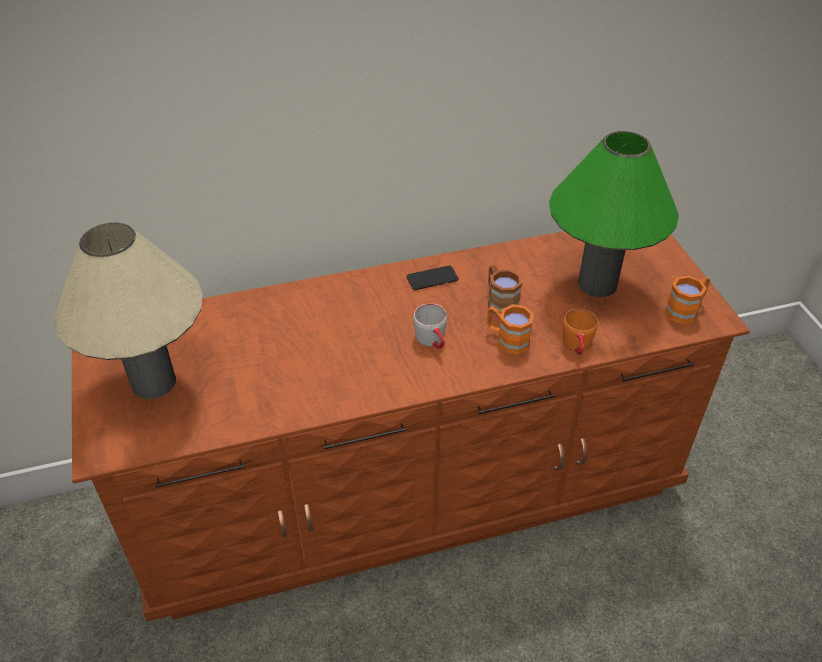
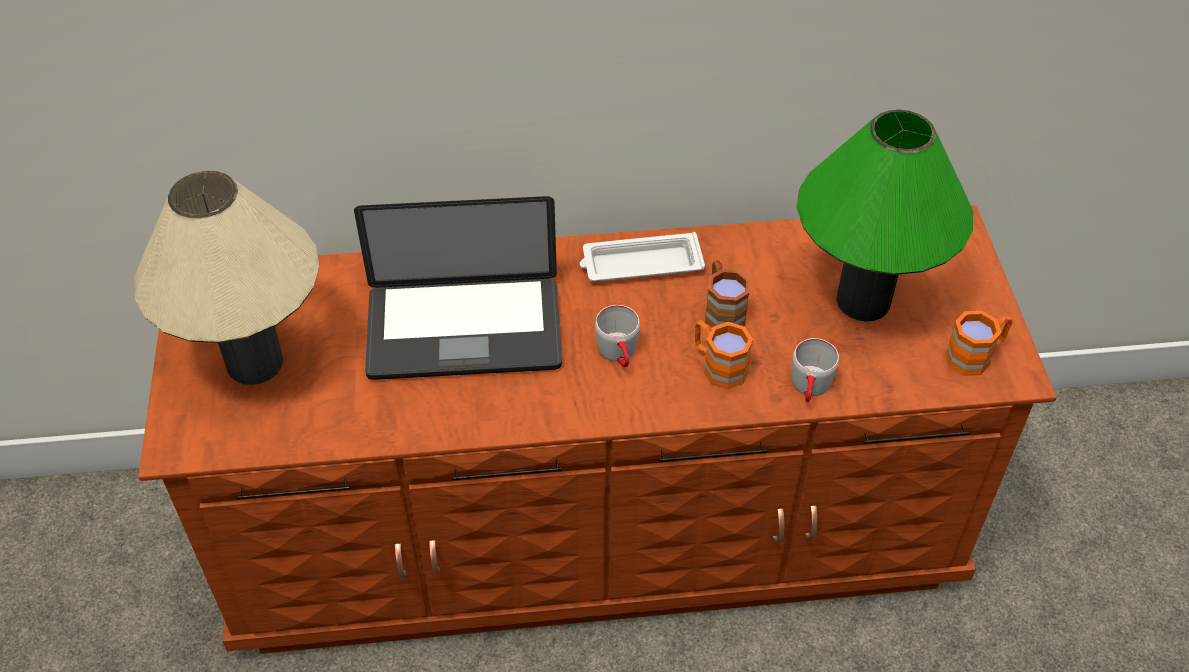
camera: 10 degrees right, 5 degrees up
(312, 339) = (464, 330): none -> laptop
(432, 278) = (640, 264): phone -> white tray
(577, 347) = (810, 389): orange mug -> grey mug

